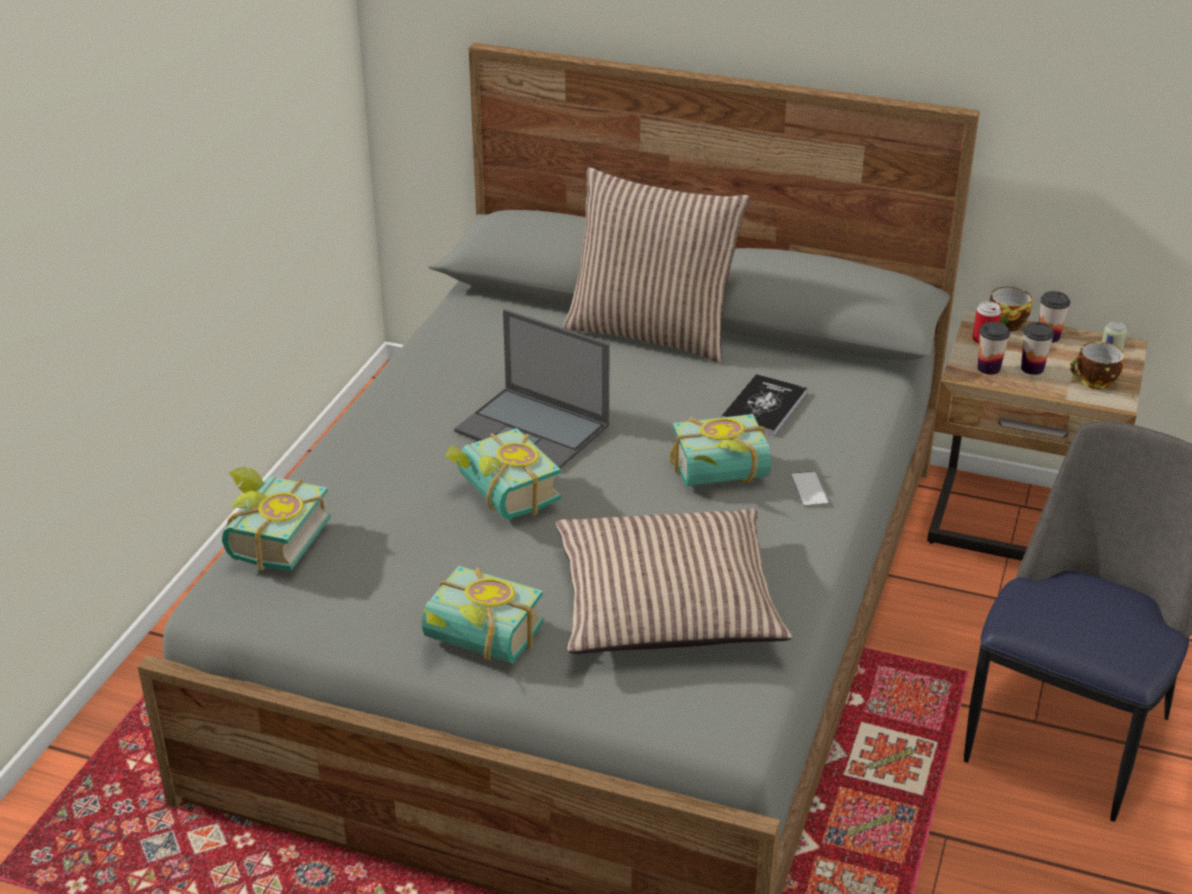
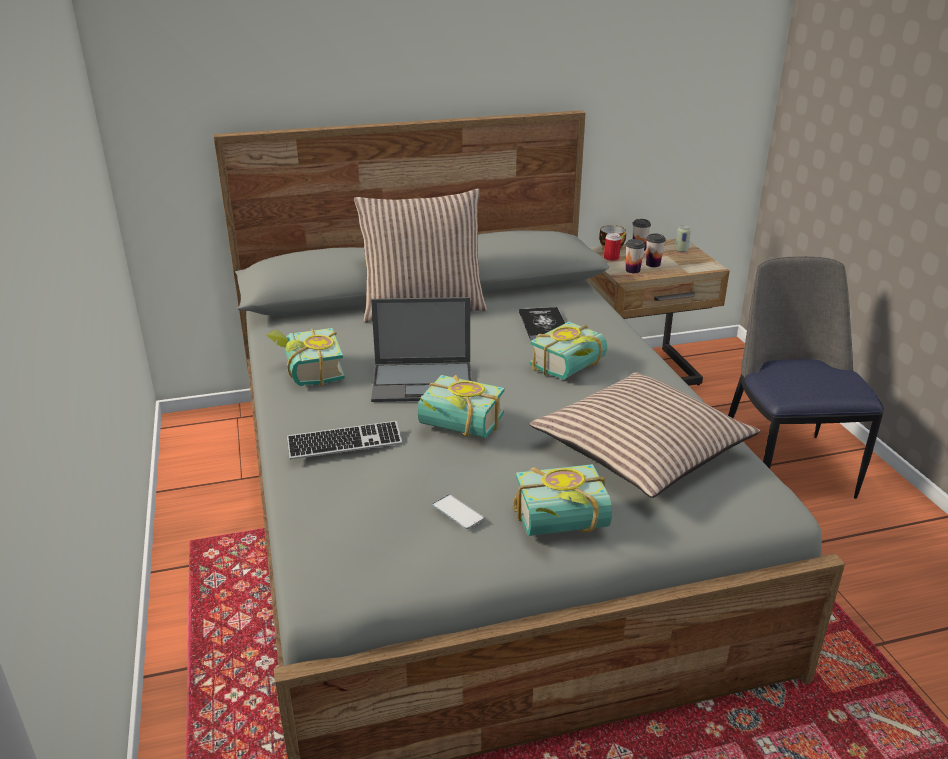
camera: 35 degrees left, 5 degrees down
(269, 540) = (324, 522): book -> book (307, 373)
(374, 467) = (344, 443): none -> keyboard
(809, 489) = (628, 357): phone -> phone (458, 512)
(1094, 382) = (690, 262): cup -> none

